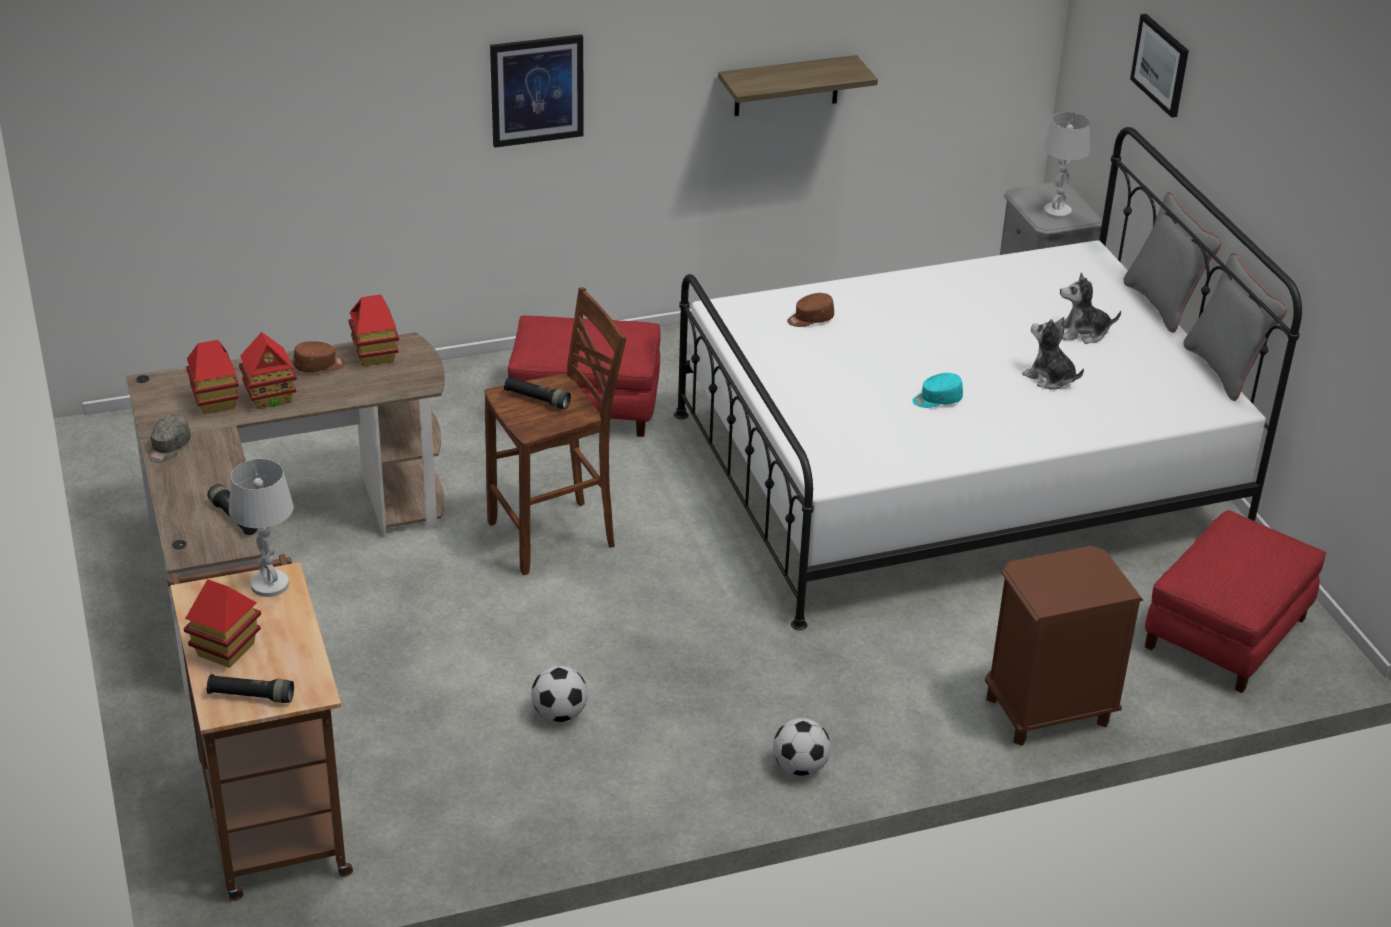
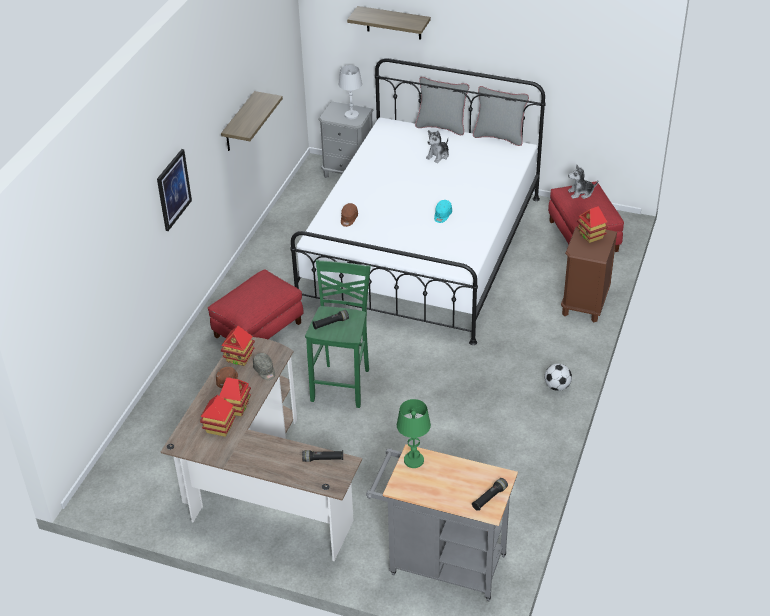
camera: 50 degrees left, 5 degrees up
(168, 447) = (241, 460): grey cap -> grey cap (265, 371)
(226, 649) = (449, 493): toy house -> toy house (591, 236)
(269, 584) = (413, 460): white table lamp -> green table lamp
(270, 810) = (440, 563): brown cart -> grey cart
(555, 536) = (342, 384): brown stool -> green stool
(559, 714) = (462, 440): football -> none
(1050, 378) = (459, 180): plush toy -> plush toy (581, 193)
(1161, 64) = (394, 23): picture -> shelf

